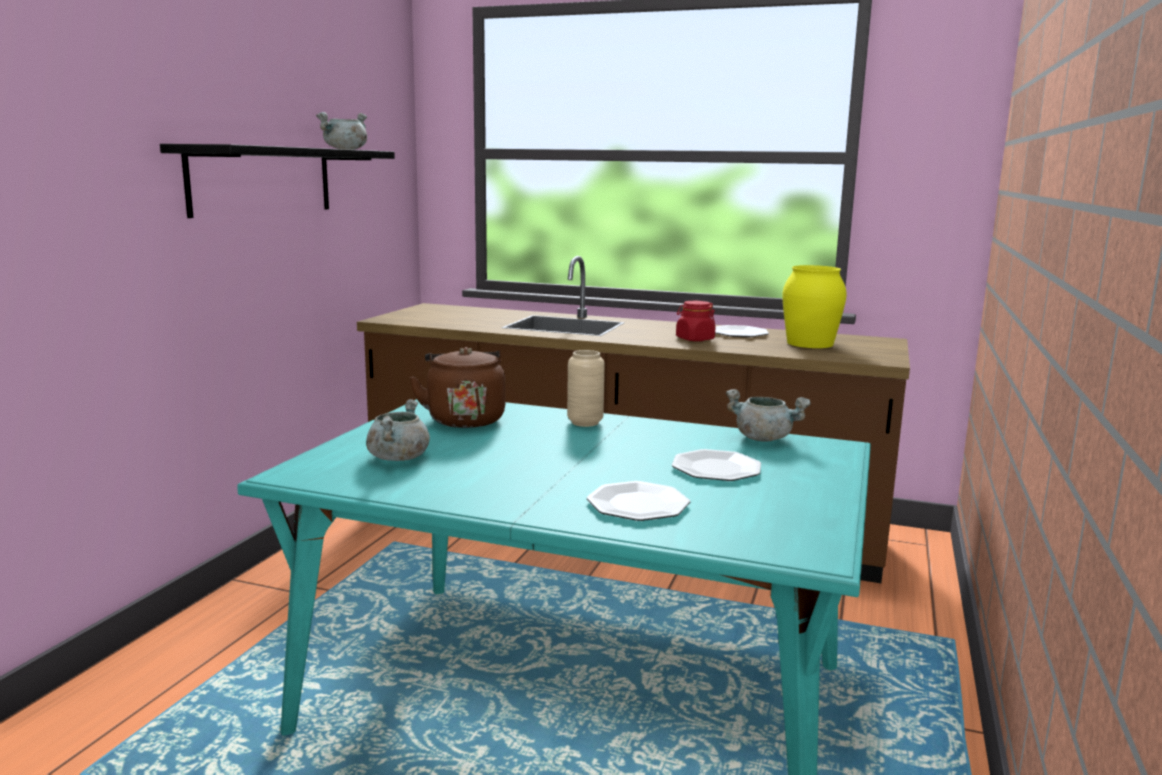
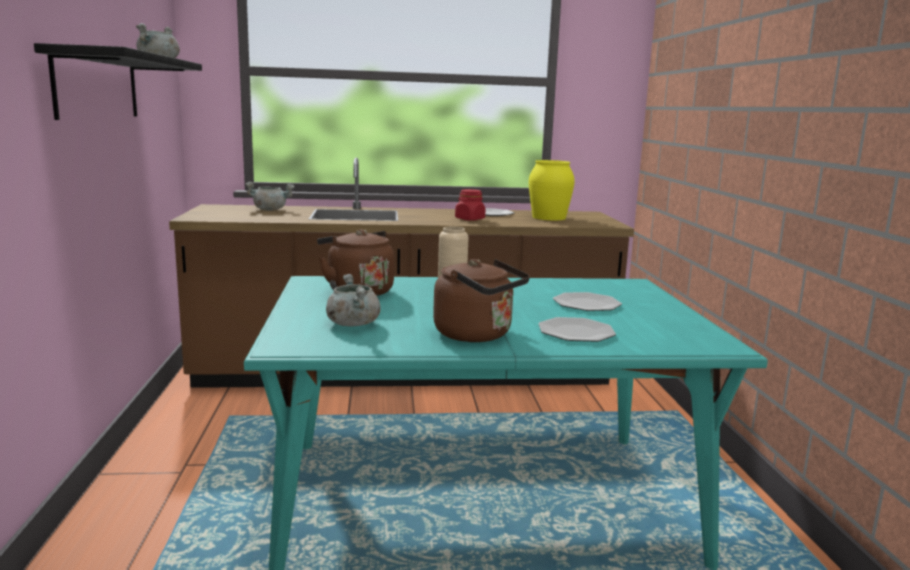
camera: 25 degrees left, 0 degrees up
(511, 490) = (477, 335): none -> brown kettle
(764, 438) = (585, 283): grey cooking pot -> grey cooking pot (270, 210)

